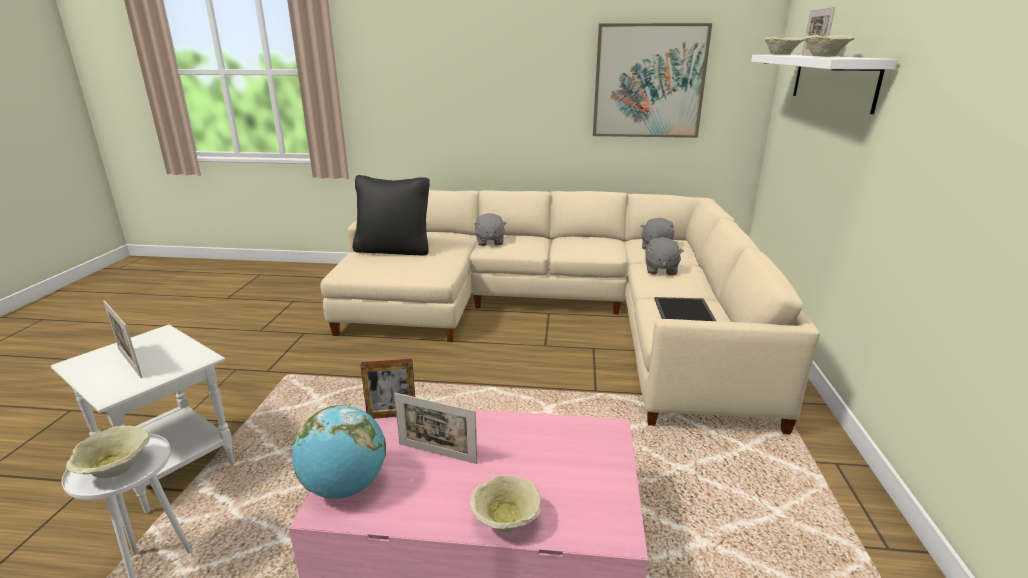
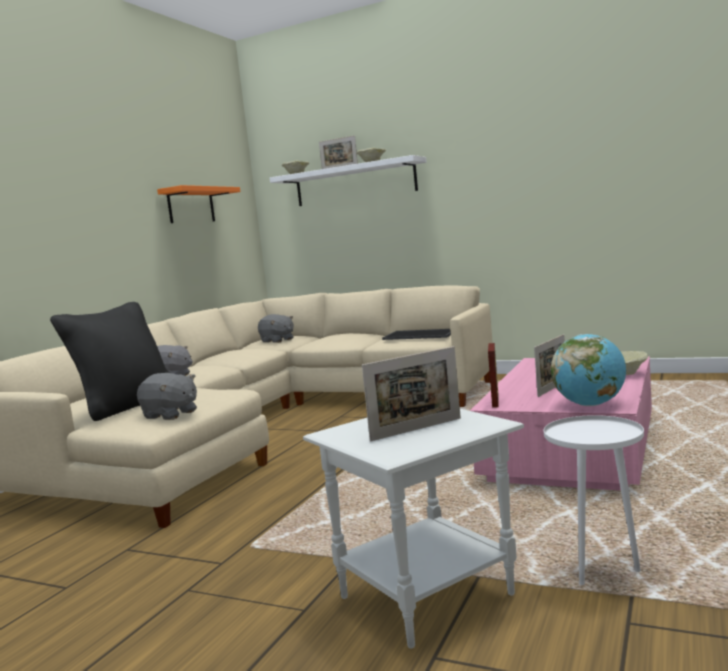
camera: 70 degrees left, 15 degrees down
(116, 470) = (599, 433): beige bowl -> none
(649, 81) = (191, 206): picture -> orange shelf
(660, 270) = (327, 339): grey plush toy -> grey plush toy (170, 415)

